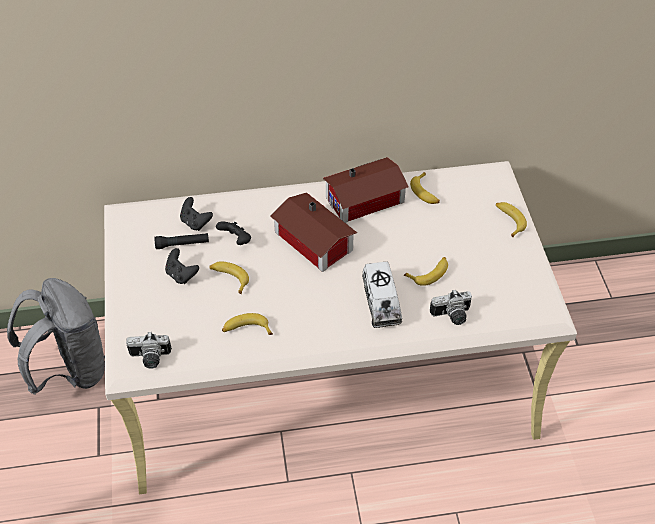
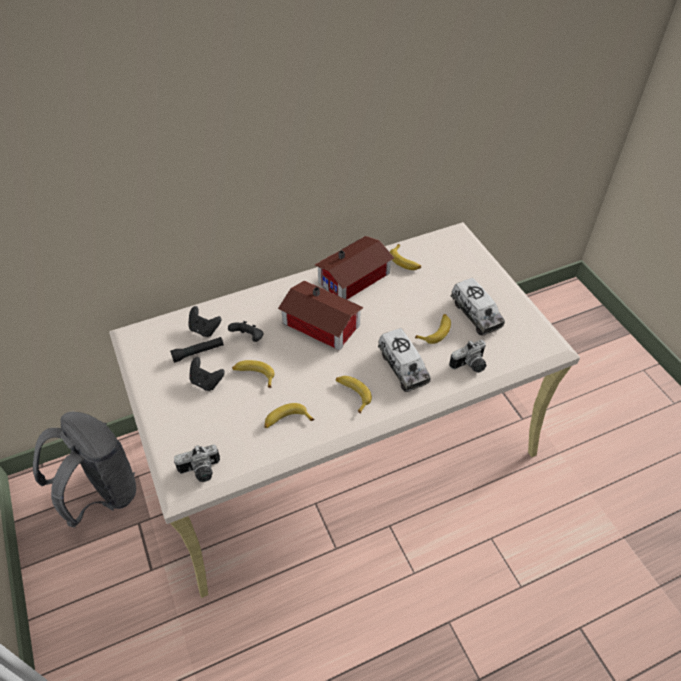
camera: 15 degrees left, 0 degrees up
(479, 264) = (475, 314): none -> toy truck
(508, 220) = (485, 271): banana -> banana (352, 394)

